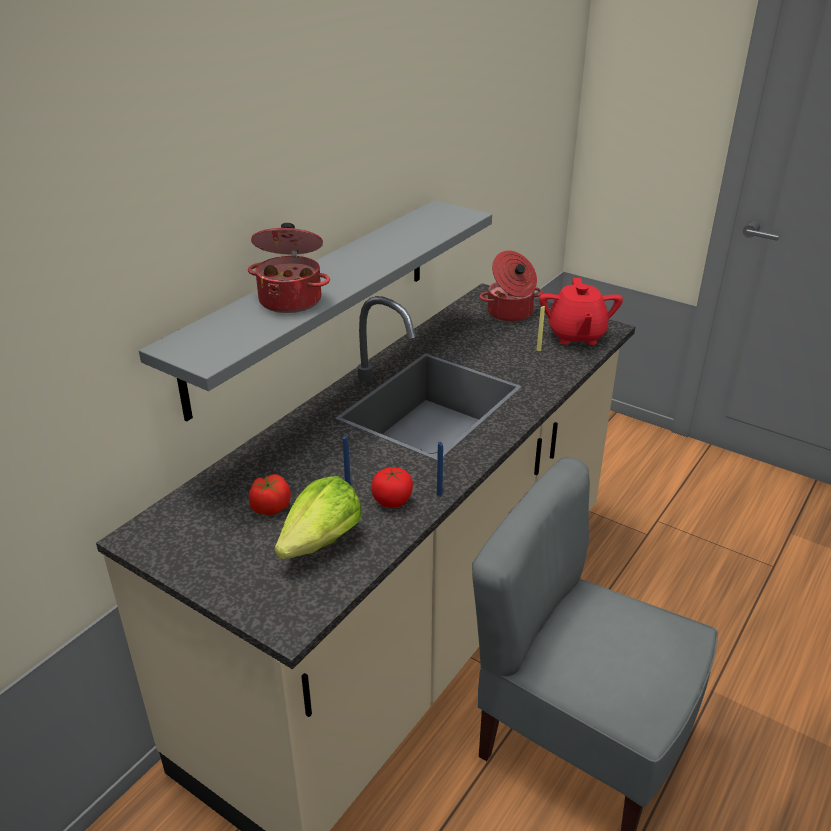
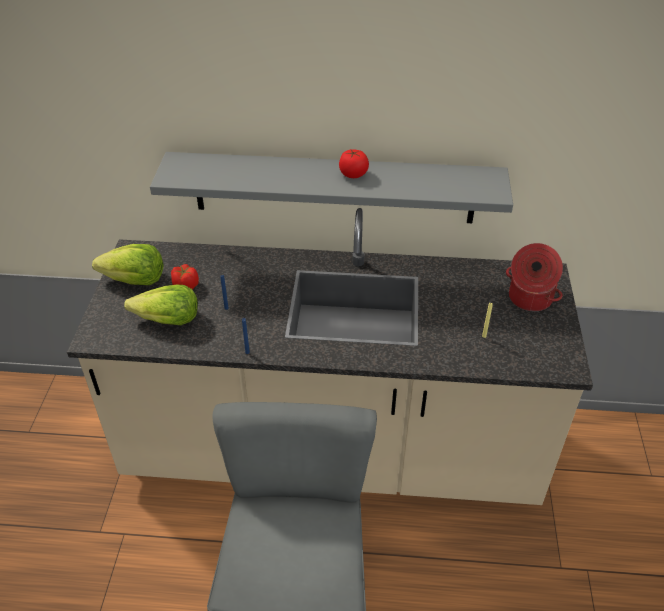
camera: 60 degrees right, 10 degrees up
(209, 550) = (135, 281): none -> lettuce
(291, 300) = (268, 174): cooking pot -> none
(392, 501) = (225, 333): tomato -> tomato (353, 174)
(576, 335) = (532, 351): red teapot -> none

